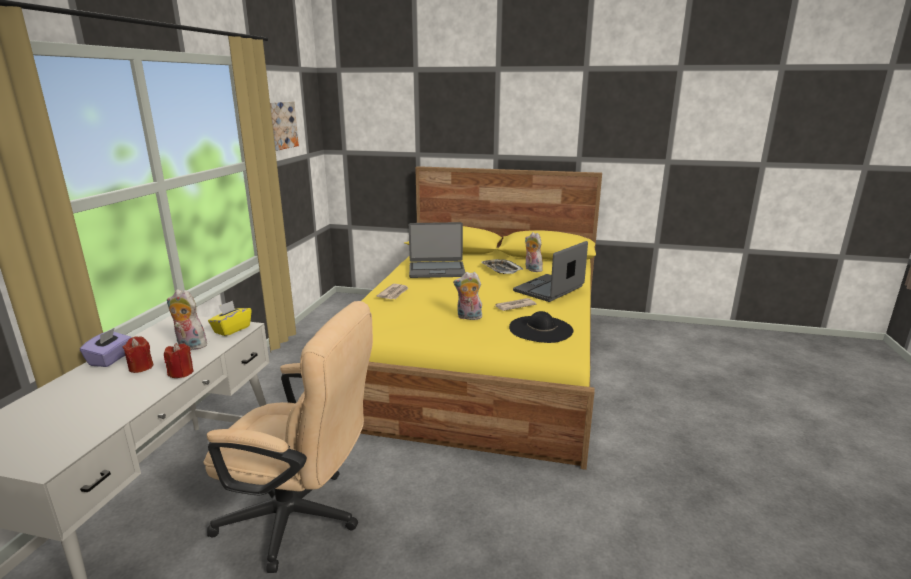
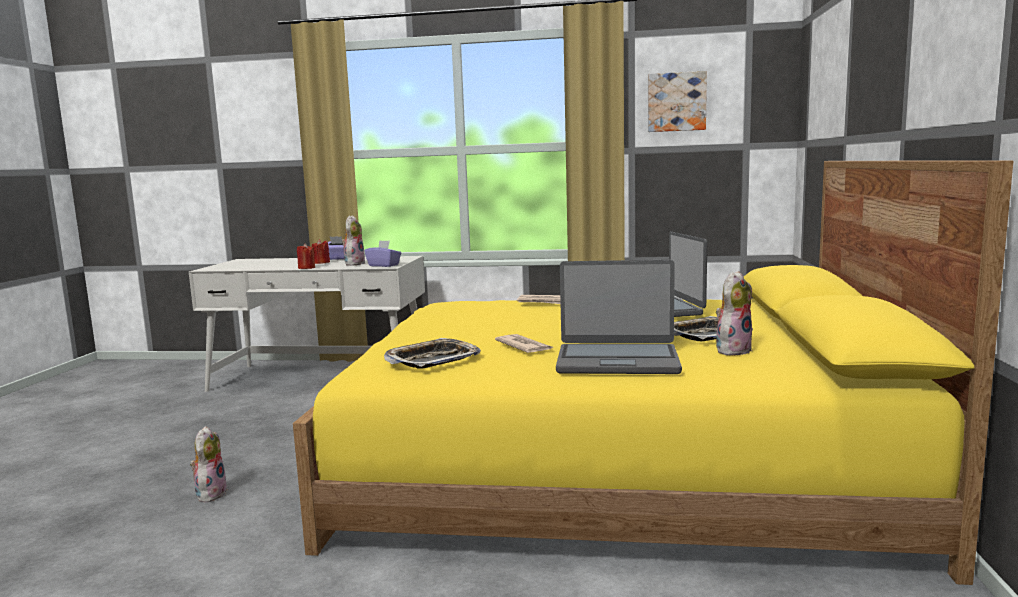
camera: 85 degrees right, 10 degrees down
(232, 329) = (384, 265): yellow tissue box -> purple tissue box
(301, 519) = (288, 418): beige office chair -> none
(468, 317) = (473, 332): plush toy -> plush toy (210, 494)
(540, 329) = (433, 360): black hat -> tray
(549, 289) = (617, 361): laptop -> laptop turned 150 degrees clockwise

